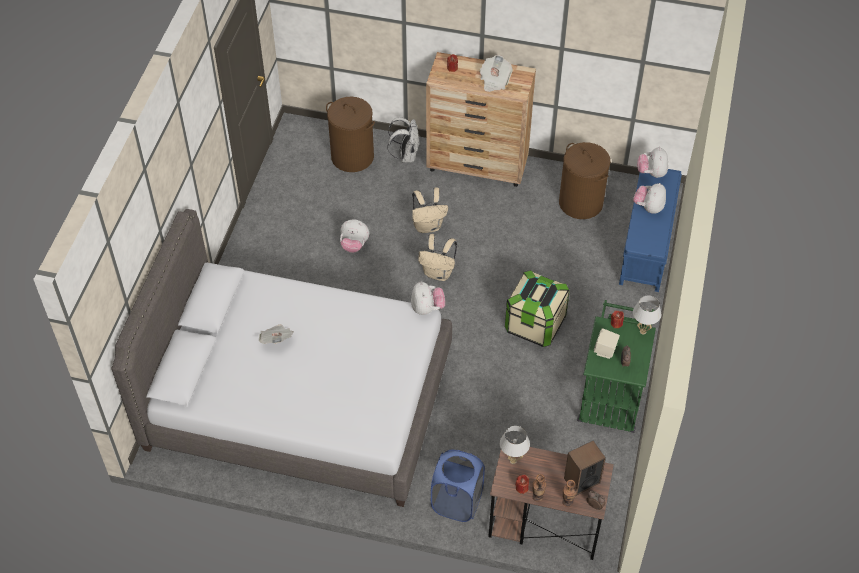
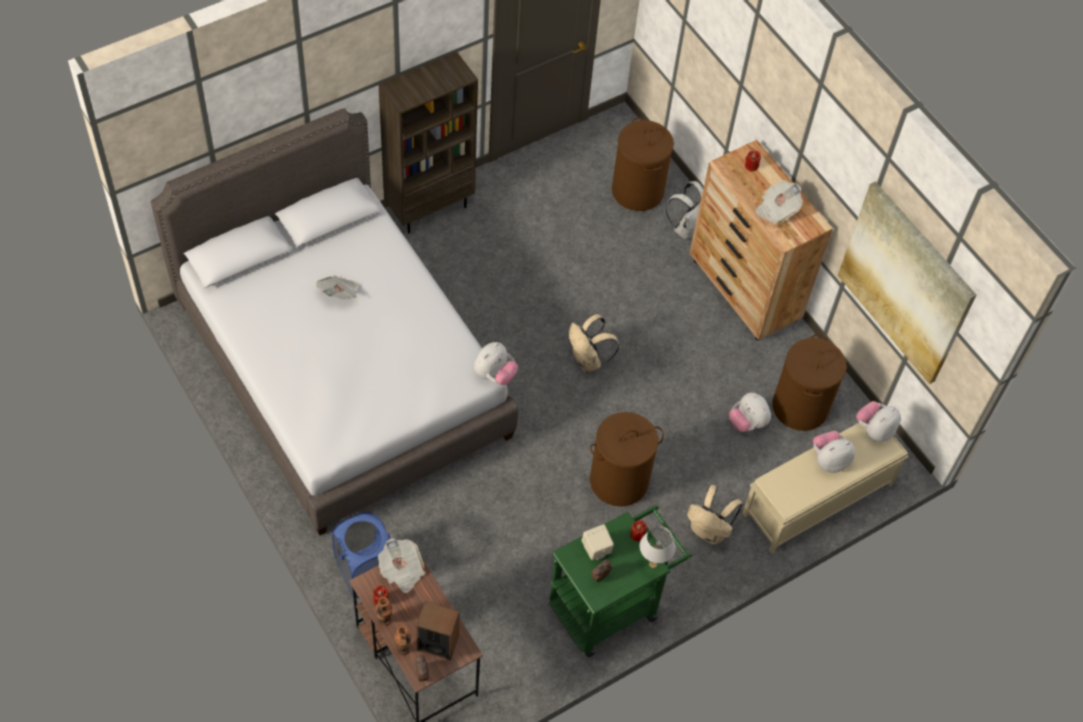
camera: 40 degrees right, 5 degrees up
(238, 263) = (429, 208): none -> brown bookcase
(354, 245) = (545, 273): plush toy -> plush toy (747, 423)
(428, 226) = (630, 310): beige backpack -> beige backpack (709, 531)
(513, 461) = (401, 571): white table lamp -> newspaper
(535, 324) = (619, 481): storage box -> brown laundry basket
(616, 62) = (905, 283): none -> picture
(646, 244) = (816, 499): blue bench -> beige bench

